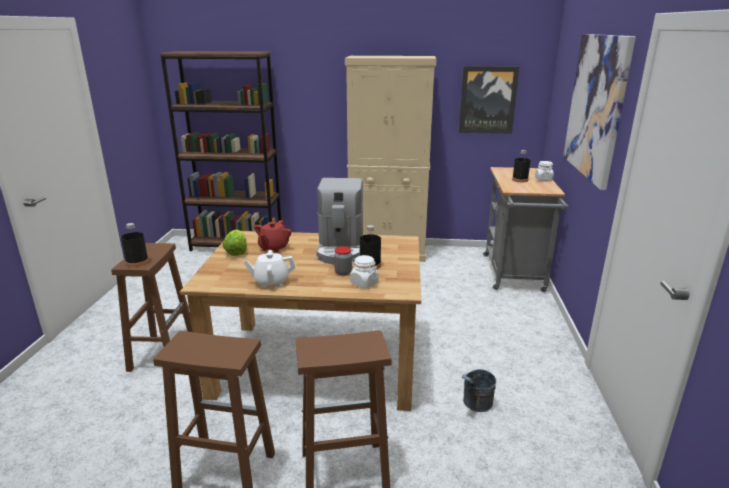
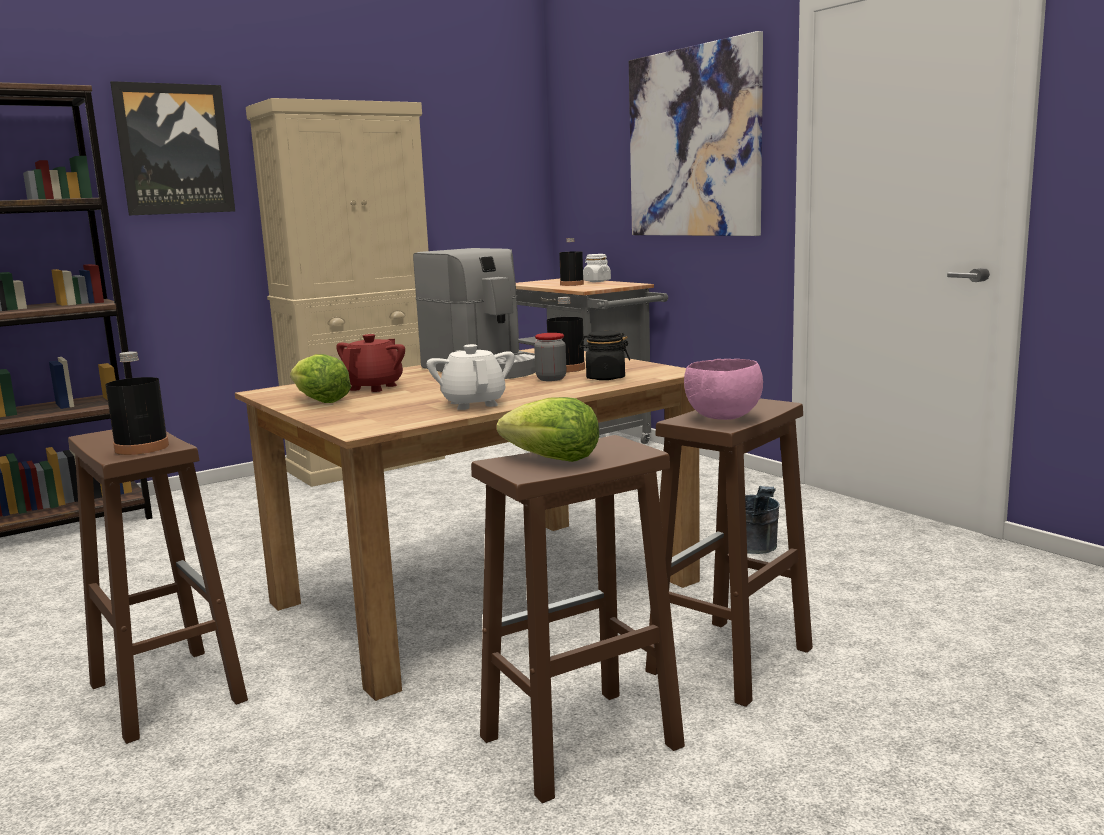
camera: 40 degrees left, 10 degrees down
(200, 347) = (553, 460): none -> lettuce
(271, 282) = (474, 403): white teapot -> white teapot turned 120 degrees clockwise
(273, 248) = (373, 387): red teapot -> red teapot turned 135 degrees counterclockwise
(325, 350) = (722, 418): none -> pink bowl
(364, 283) = (605, 378): white jar -> black jar
(487, 100) = (470, 182): picture -> picture (174, 149)

